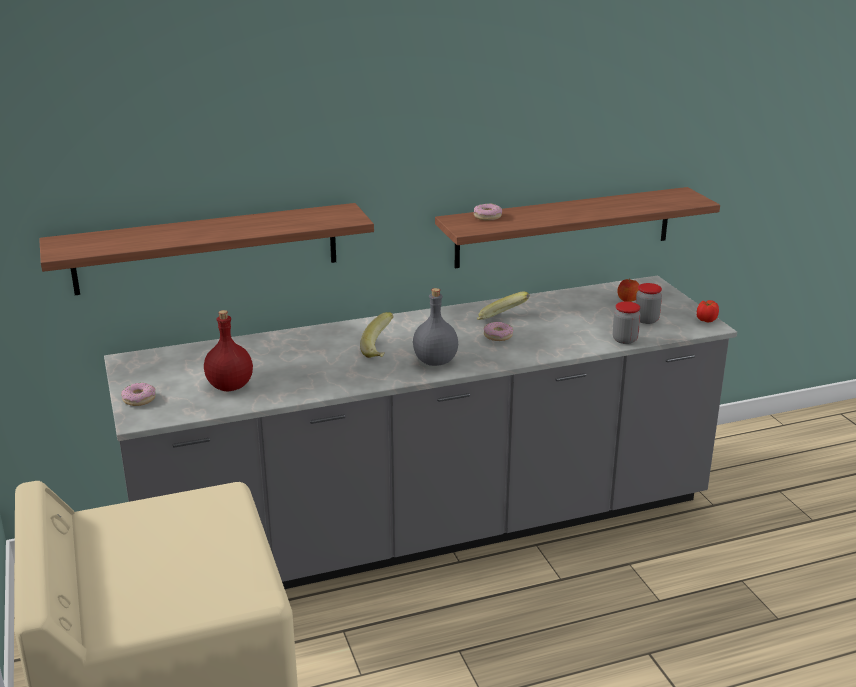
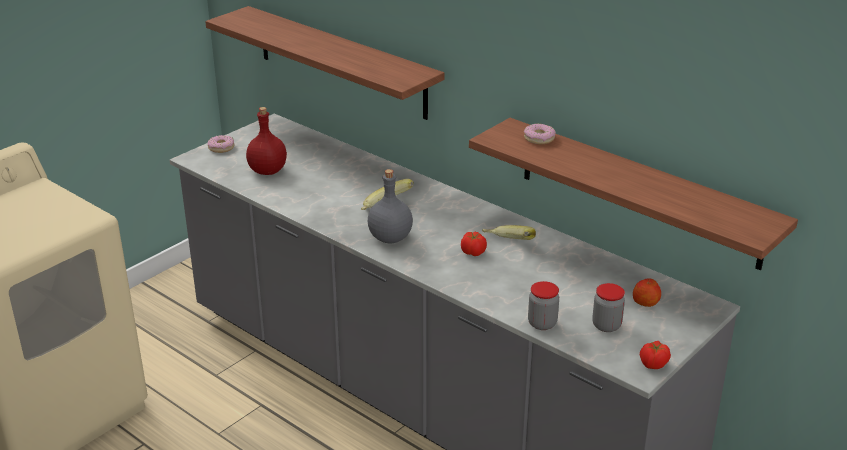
camera: 60 degrees right, 5 degrees up
(498, 336) = (473, 253): donut -> tomato

